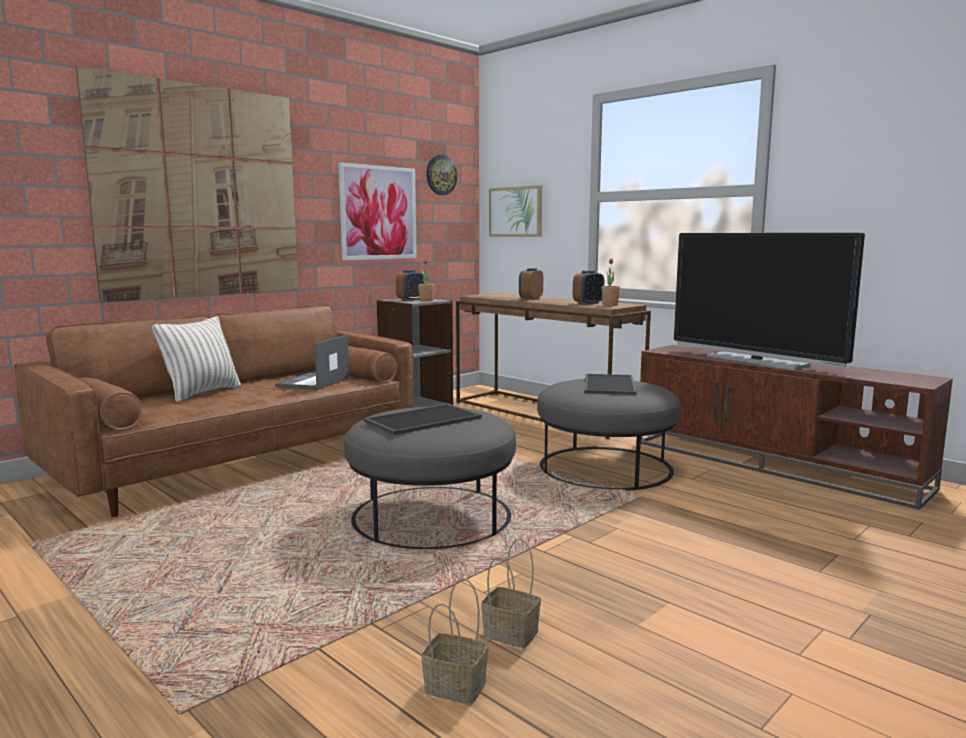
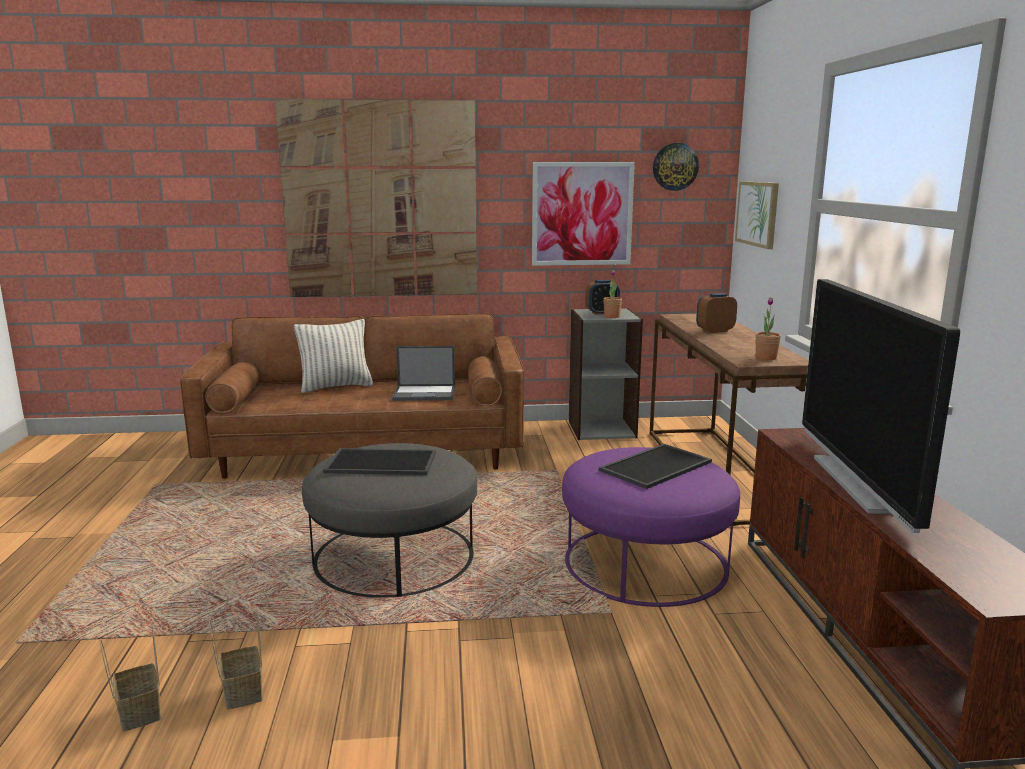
camera: 40 degrees right, 5 degrees up
(313, 382) = (425, 393): laptop -> laptop turned 150 degrees counterclockwise
(588, 303) = (749, 350): alarm clock -> none
(605, 467) = (646, 563): grey ottoman -> purple ottoman

